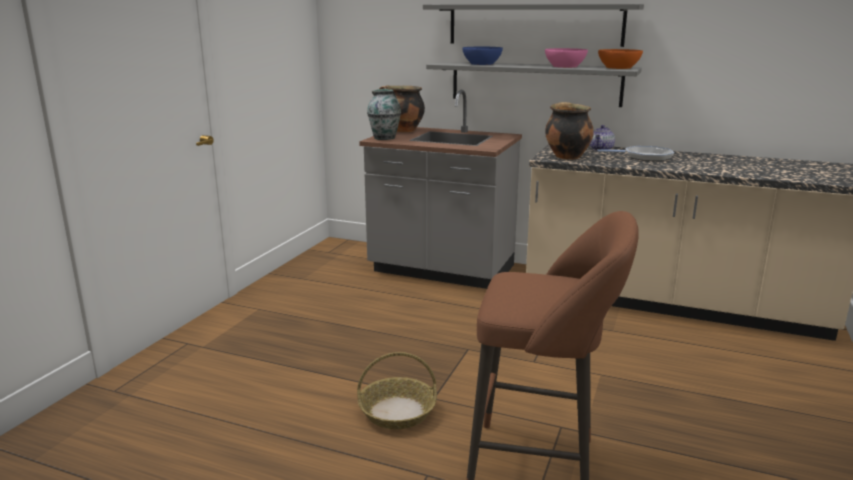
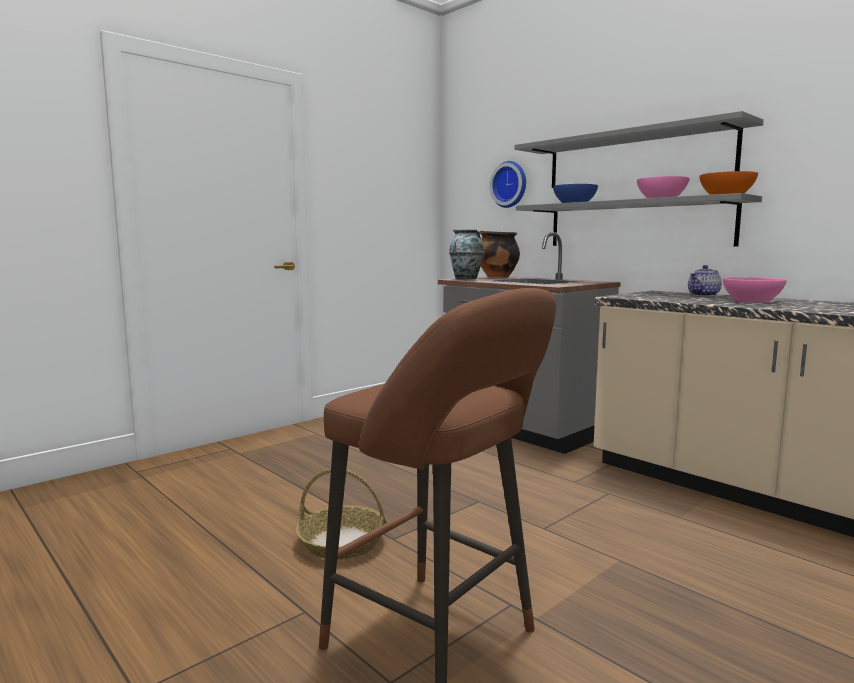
camera: 25 degrees right, 10 degrees down
(404, 36) = (510, 184): none -> wall clock
(566, 156) = (645, 296): cooking pot -> none
(644, 157) = (751, 301): frying pan -> pink bowl

